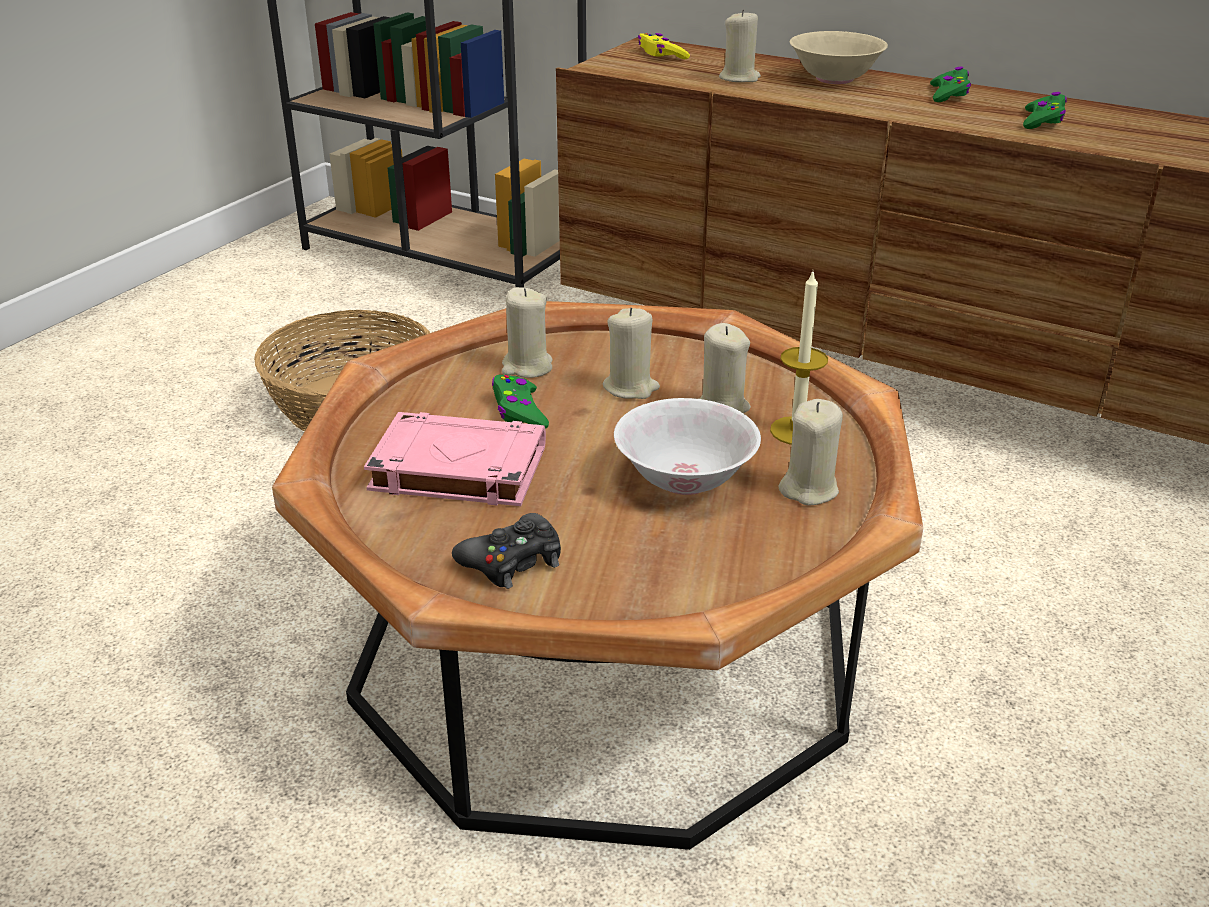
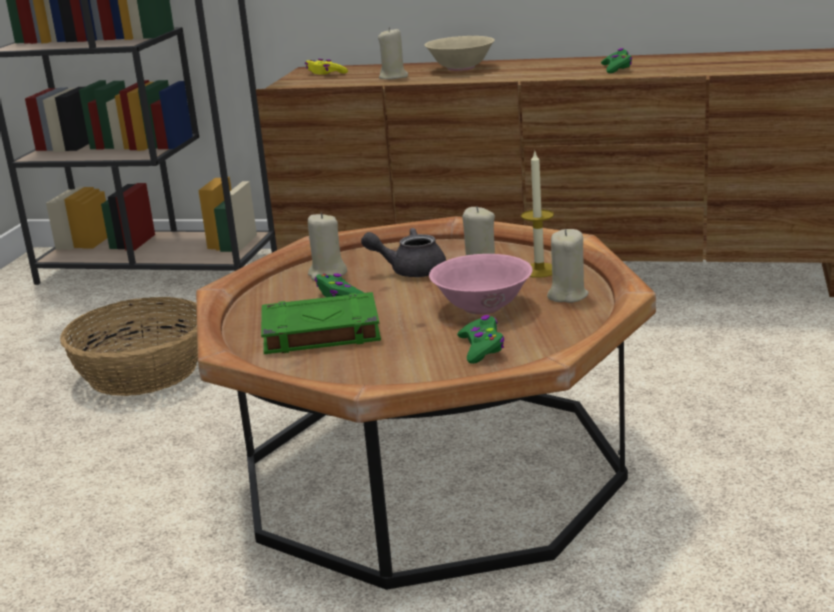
camera: 15 degrees left, 10 degrees down
(456, 469) = (319, 332): pink book -> green book
(512, 561) = (396, 367): black game controller -> none
(631, 388) = (410, 270): beige candle -> grey teapot
(685, 479) = (483, 306): white bowl -> pink bowl
(949, 94) = (545, 64): green game controller -> green game controller (482, 348)

